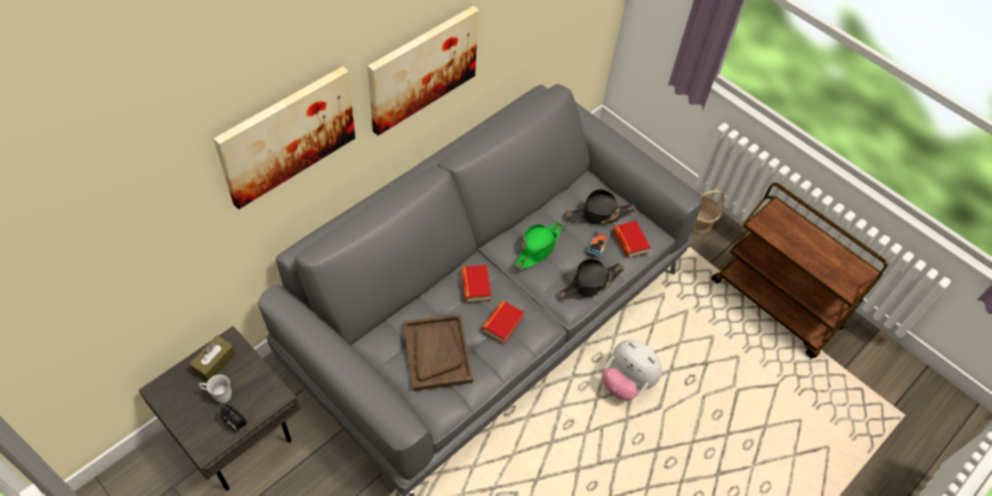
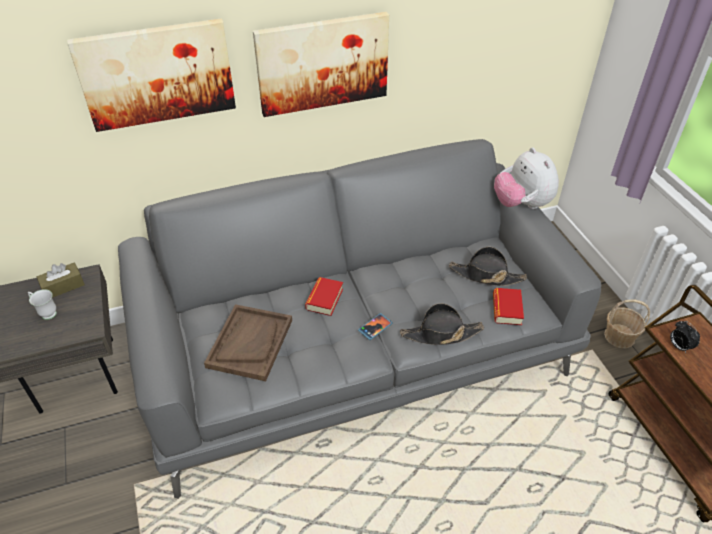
camera: 30 degrees right, 10 degrees down
(236, 424) = (41, 340): alarm clock -> alarm clock (678, 346)
(502, 324) = (329, 340): book -> none
(538, 248) = (406, 286): green hat -> none
(597, 244) = (470, 300): phone -> phone (375, 327)
(626, 382) = (460, 463): plush toy -> plush toy (521, 204)

